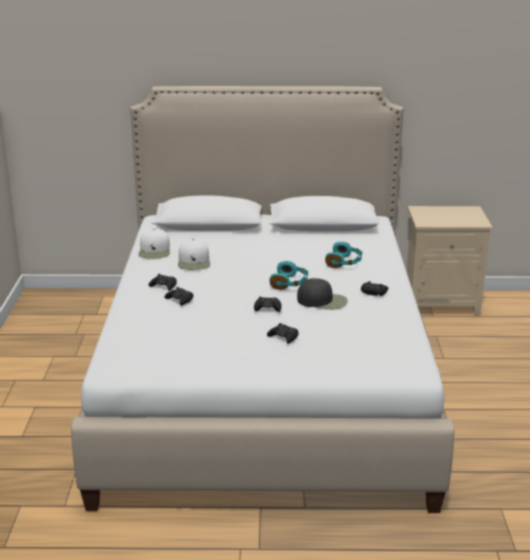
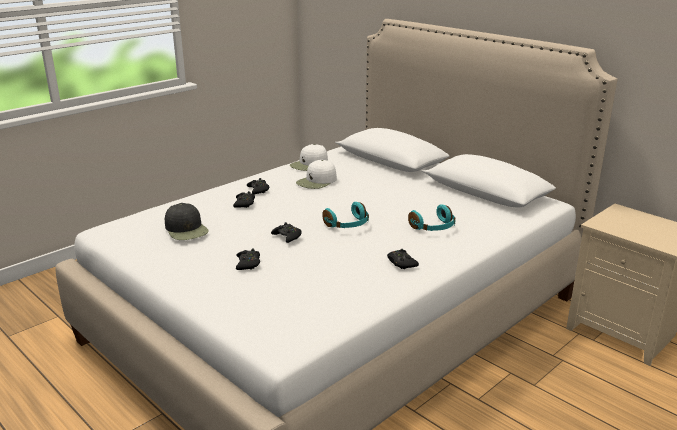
camera: 45 degrees right, 0 degrees up
(322, 301) = (342, 250): black cap -> black cap (186, 229)

